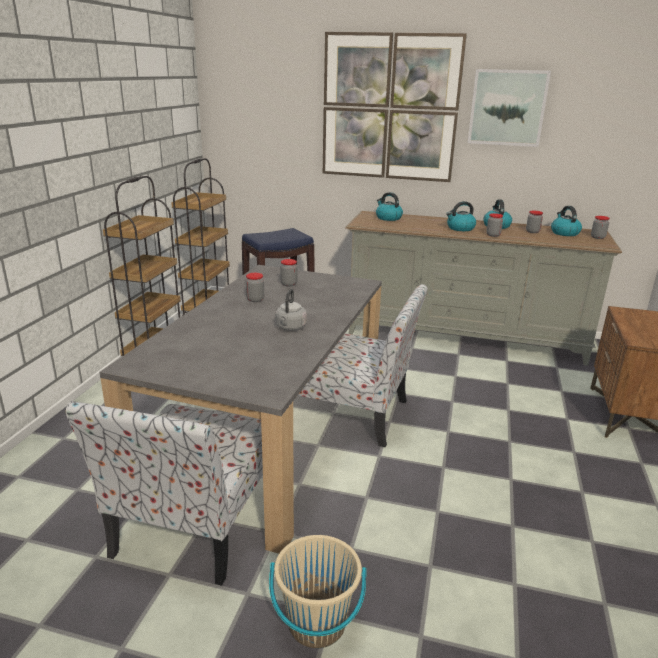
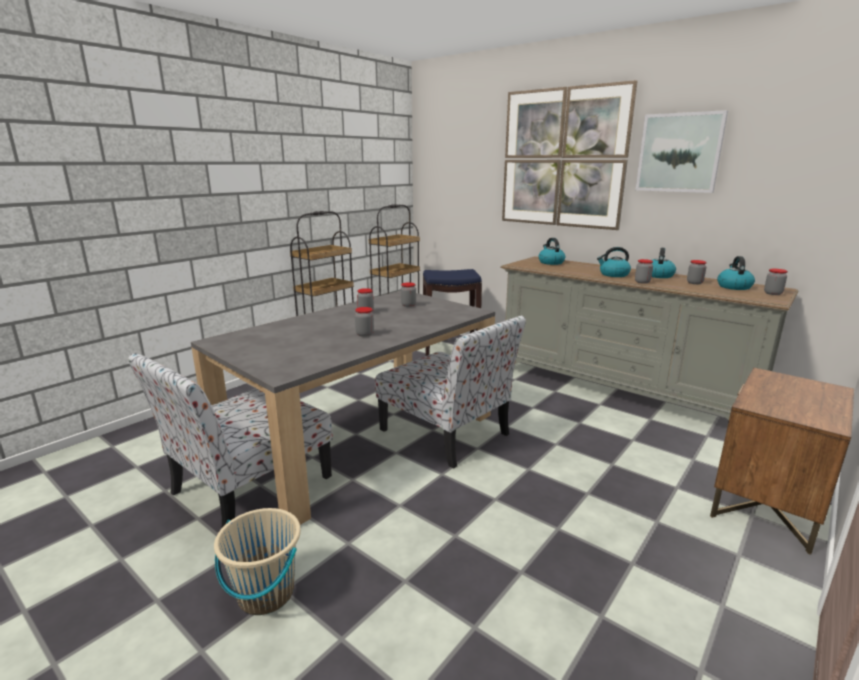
camera: 25 degrees right, 5 degrees down
(290, 328) = (365, 334): grey kettle -> jar

